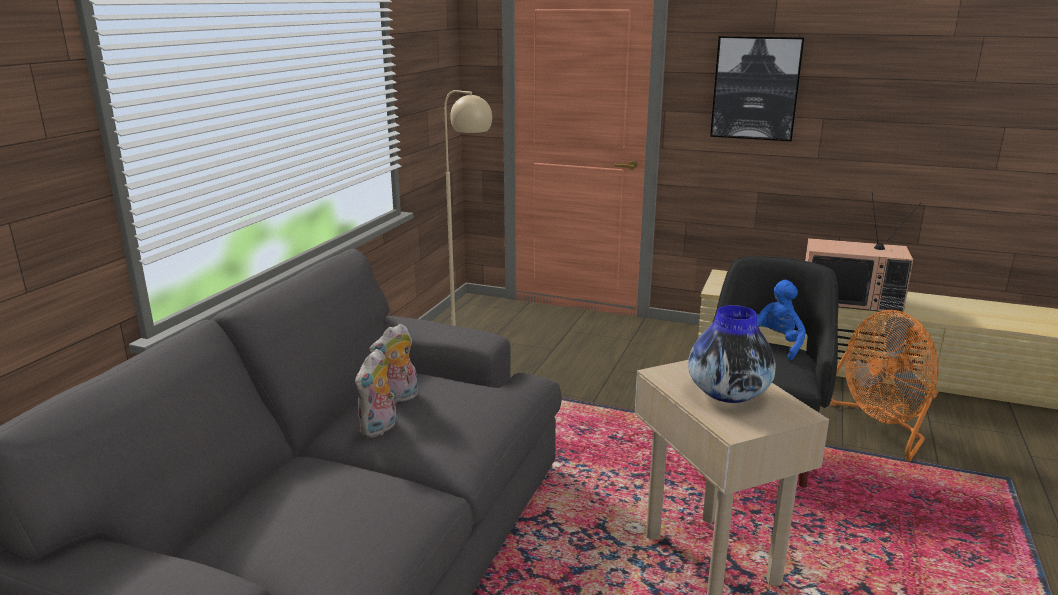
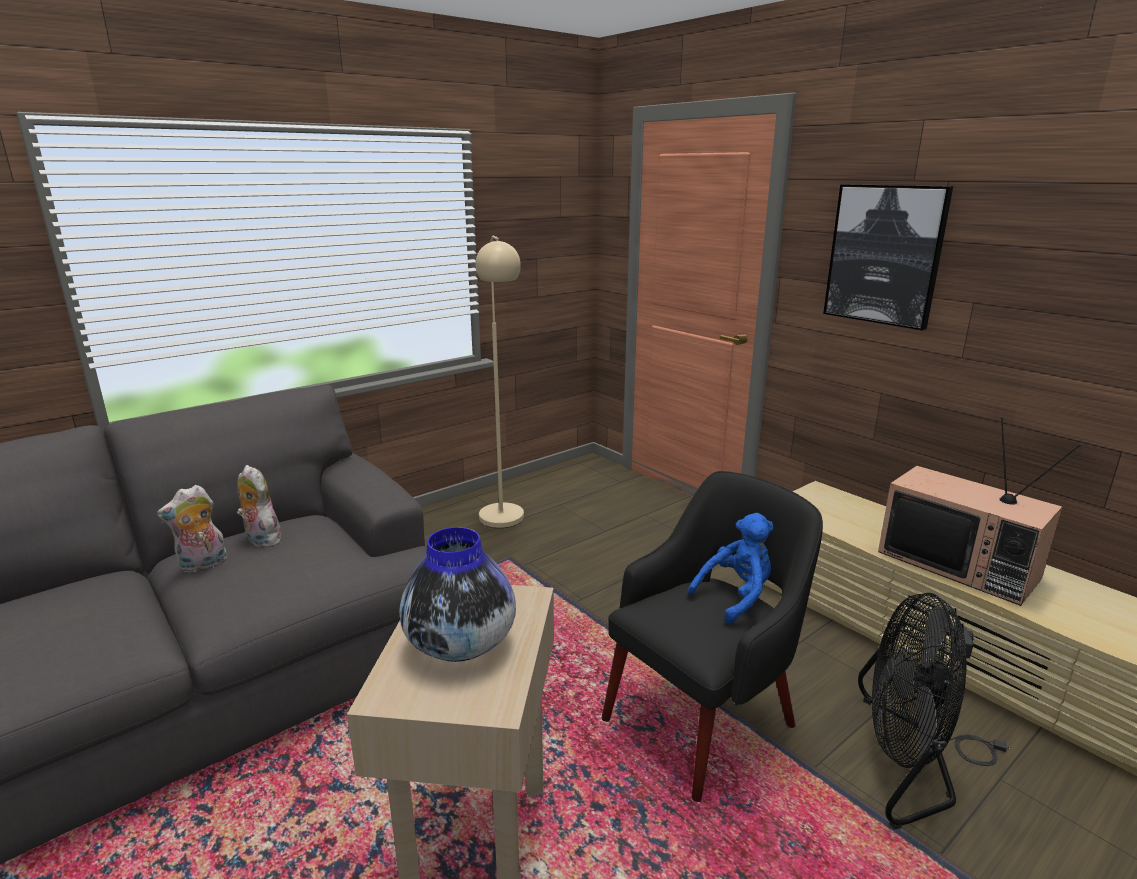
camera: 30 degrees right, 0 degrees up
(398, 398) = (260, 540): plush toy -> plush toy turned 45 degrees clockwise
(884, 425) = (914, 759): orange fan -> black fan

